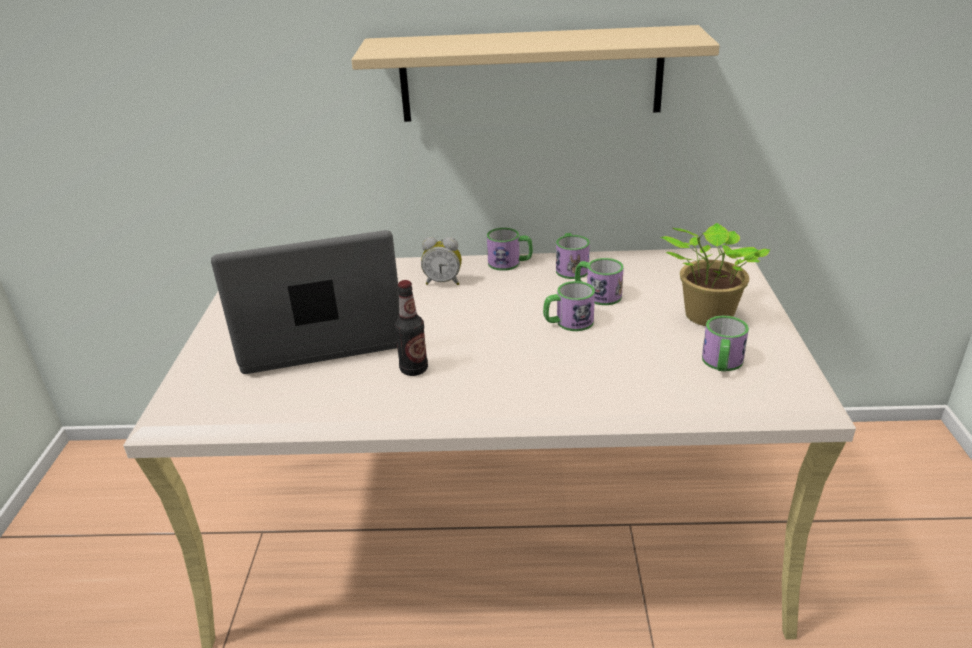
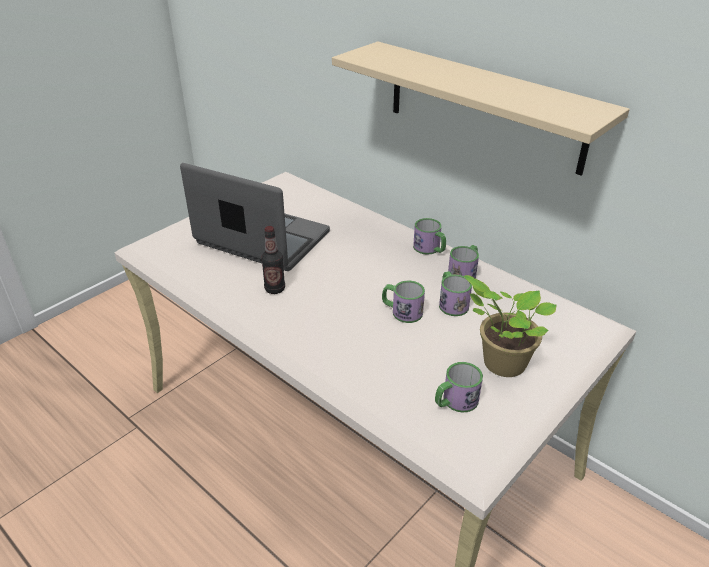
camera: 40 degrees right, 5 degrees up
(443, 282) = (370, 241): alarm clock -> none

